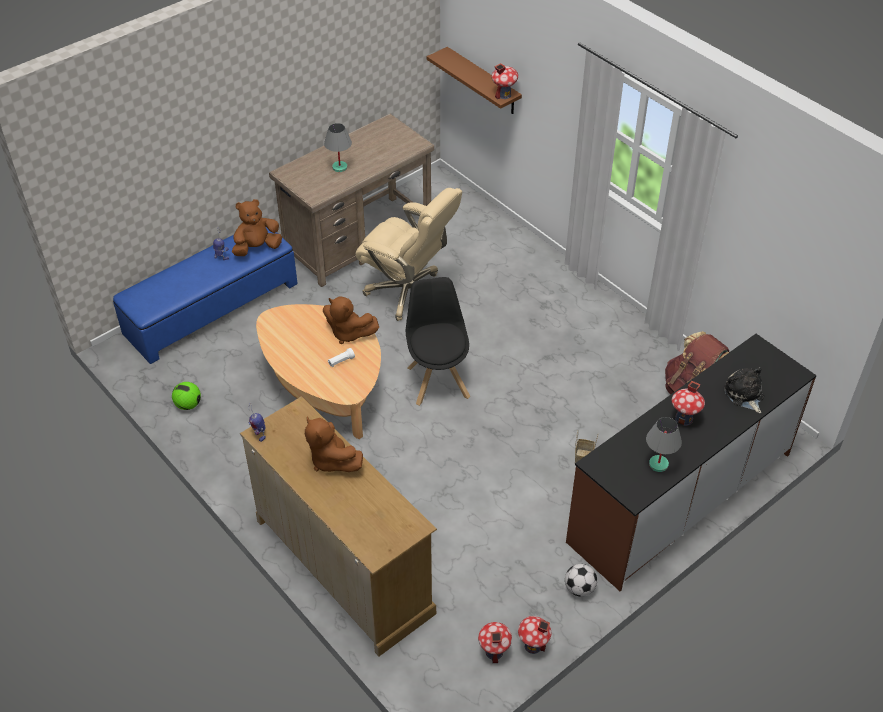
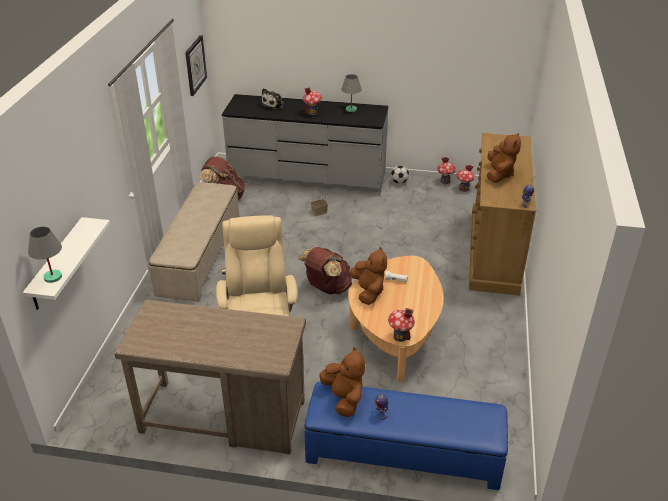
camera: 130 degrees left, 10 degrees down
(188, 405) = (498, 388): football -> none
(257, 248) = (344, 398): brown plush toy -> brown plush toy turned 135 degrees counterclockwise
(340, 167) = (234, 333): grey table lamp -> grey table lamp (53, 277)
(437, 379) = (327, 288): black chair -> brown backpack
(483, 81) = (57, 264): brown shelf -> white shelf
(504, 95) = (91, 224): toy house -> toy house (400, 336)
(592, 320) = (199, 254): none -> beige bench
(680, 497) = (307, 177): brown dresser -> grey dresser
(808, 270) = (195, 65): none -> wall clock

